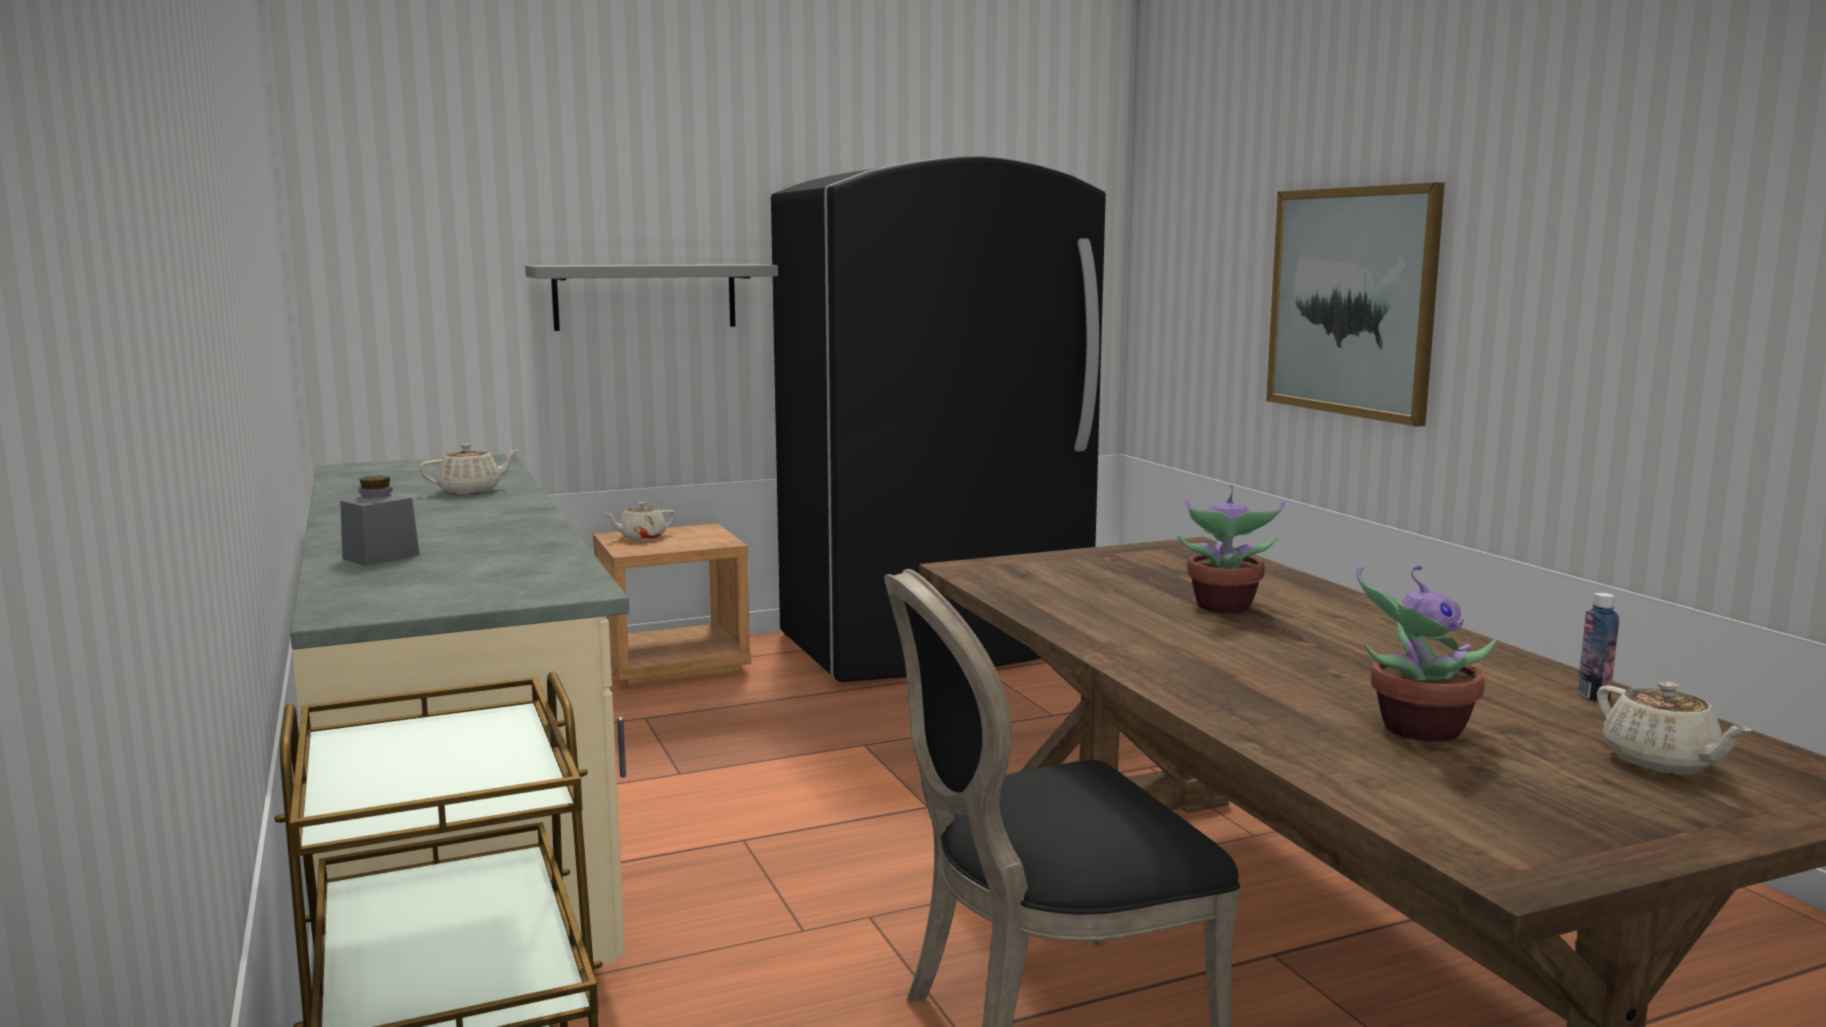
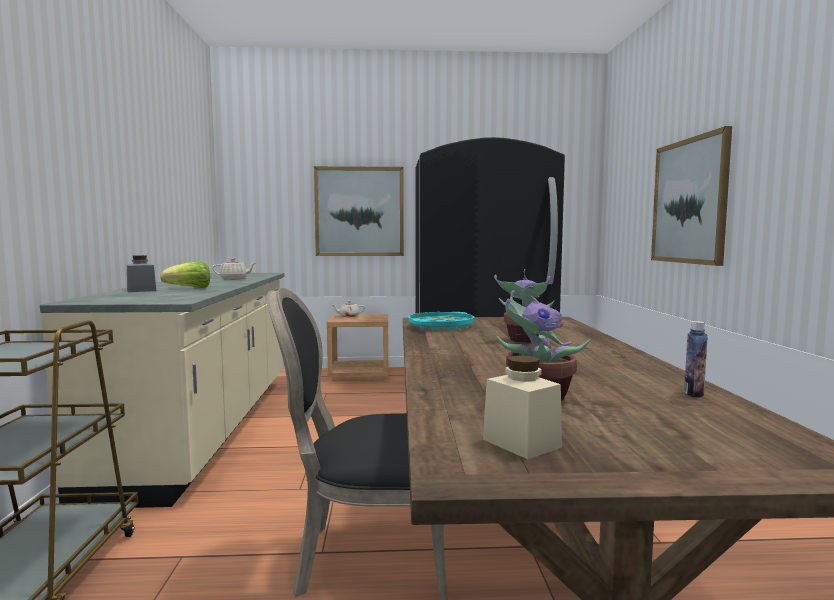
camera: 20 degrees right, 5 degrees down
(471, 539) = (189, 288): none -> lettuce
(645, 296) = (359, 211): grey shelf -> picture
(1032, 584) = (440, 326): none -> turquoise tray
(1513, 813) = (521, 443): none -> beige jar
(1661, 762) = (687, 431): beige teapot -> none

